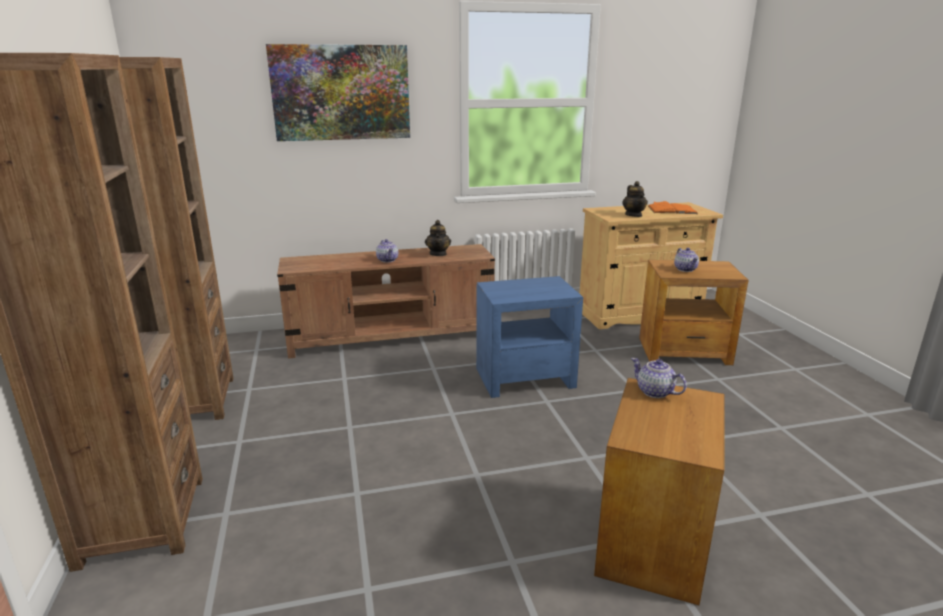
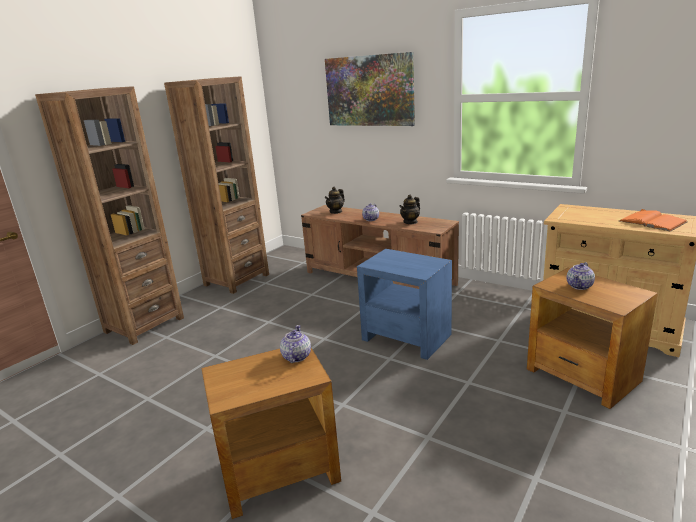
camera: 50 degrees right, 0 degrees up
(633, 215) = (588, 219): teapot -> teapot (336, 211)

